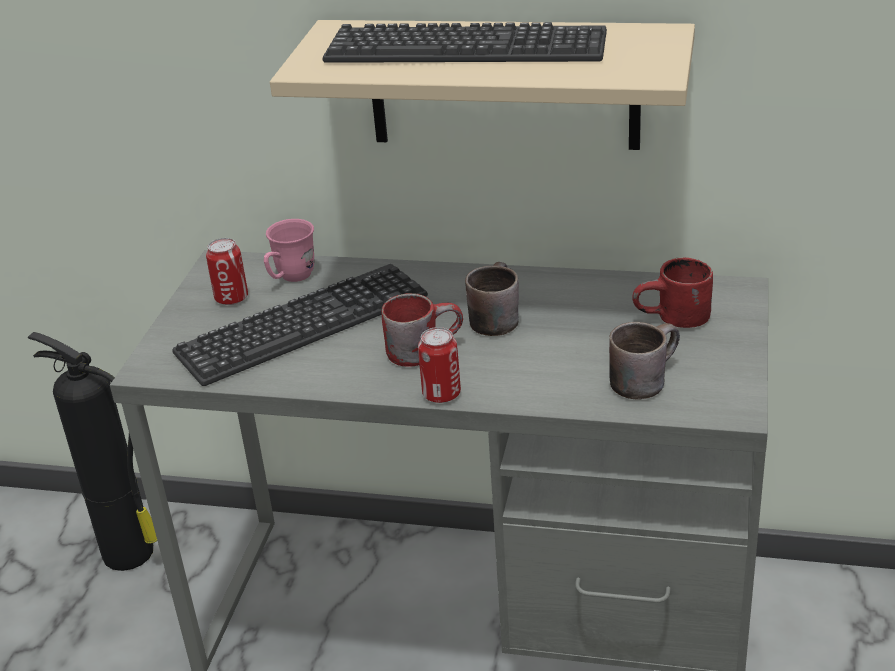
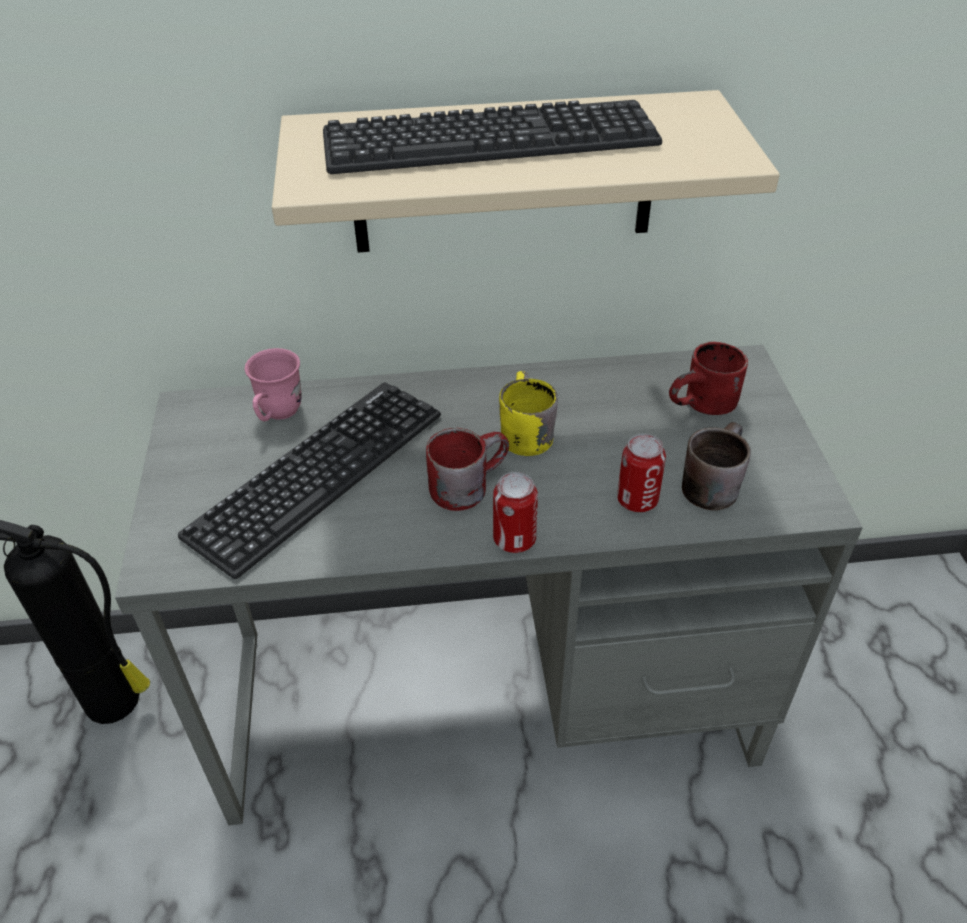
camera: 20 degrees left, 10 degrees up
(231, 298) = (219, 451): can -> can (637, 500)
(492, 317) = (521, 432): brown mug -> yellow mug

